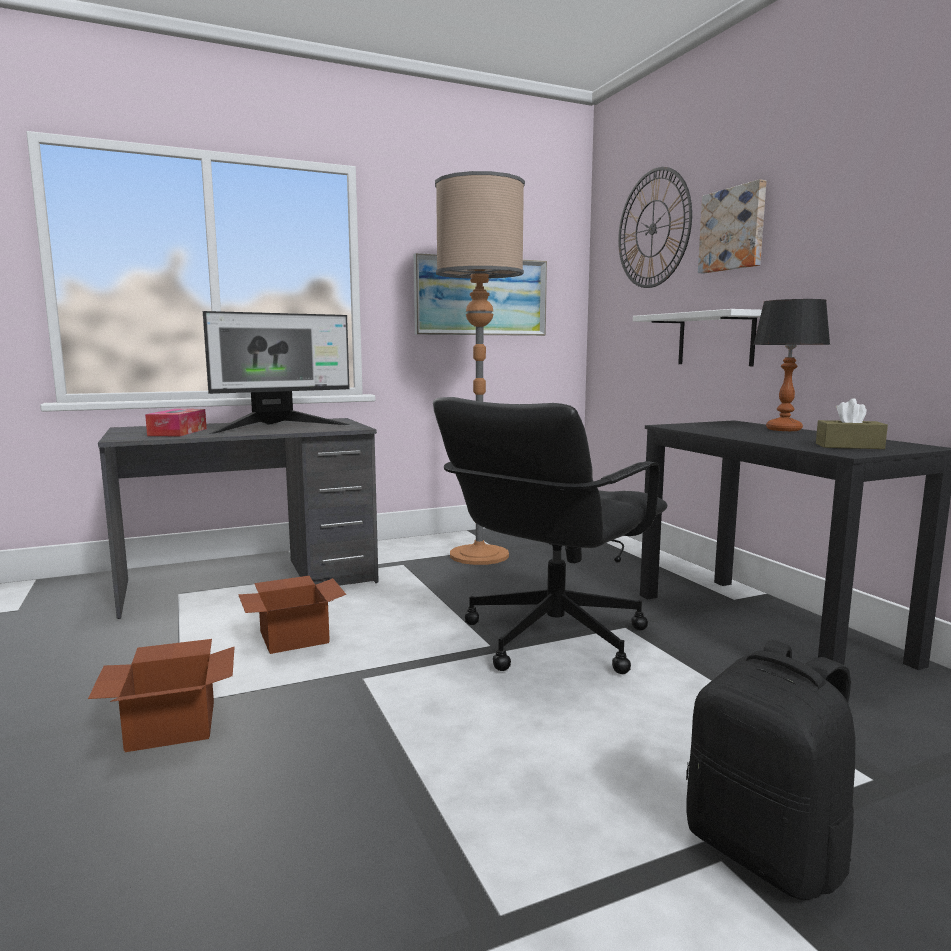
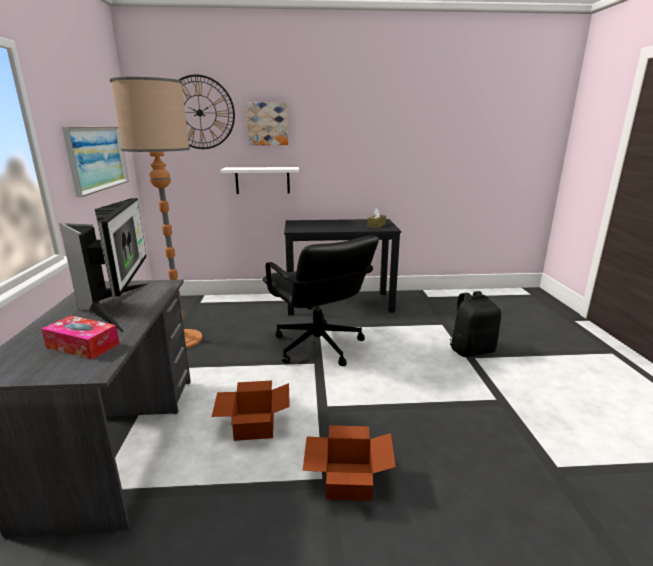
camera: 70 degrees left, 10 degrees up
(784, 429) = (326, 221): table lamp -> none

